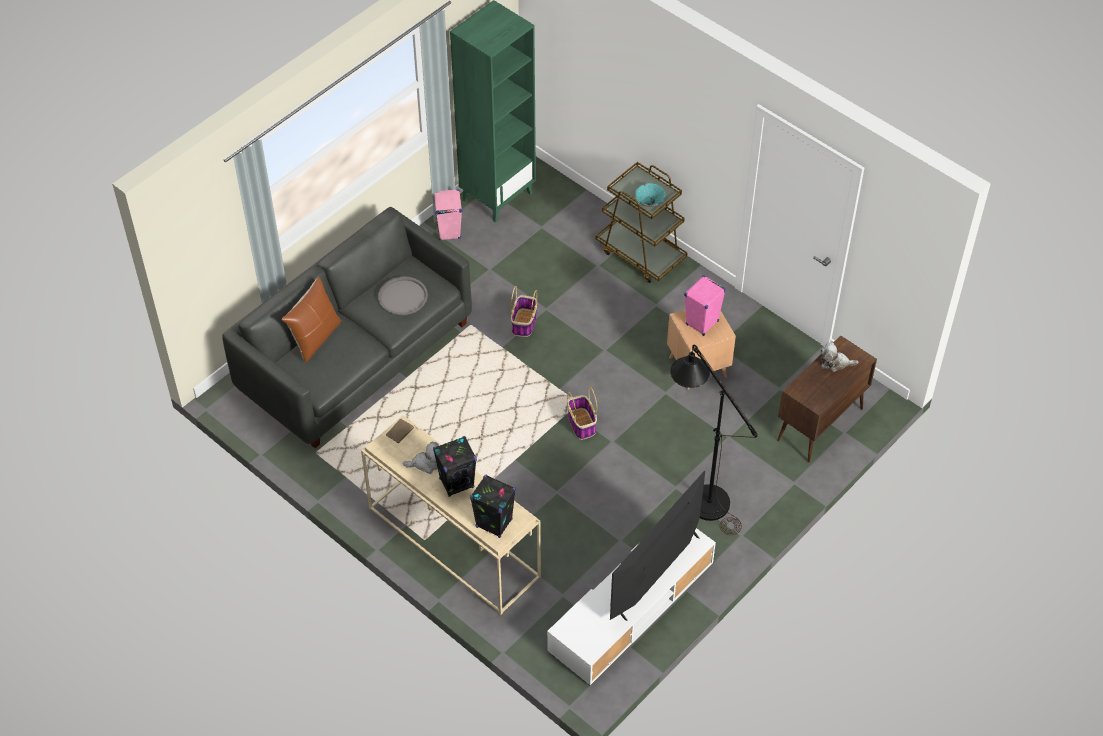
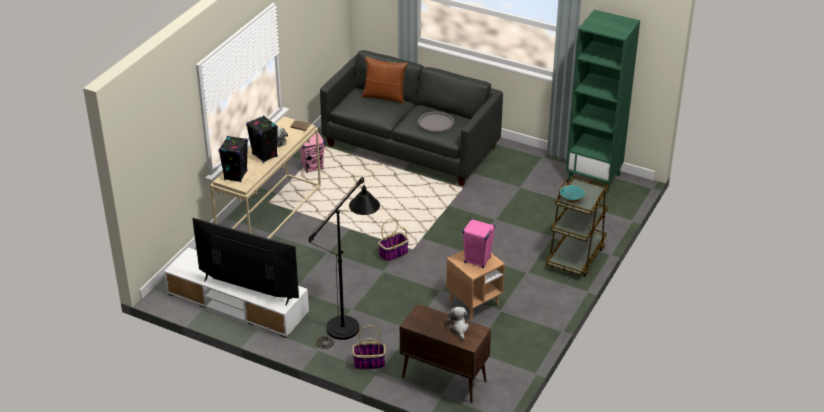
camera: 75 degrees right, 15 degrees down
(449, 231) = (546, 163): pink speaker -> pink speaker (312, 167)
(524, 323) = (476, 211): basket -> basket (368, 363)

